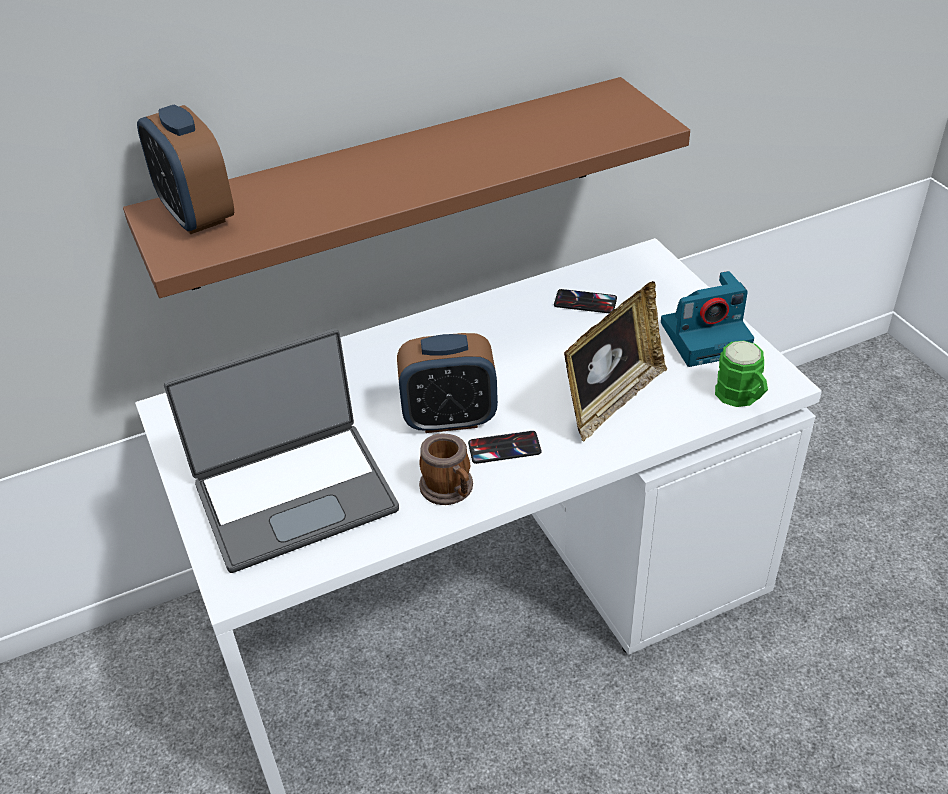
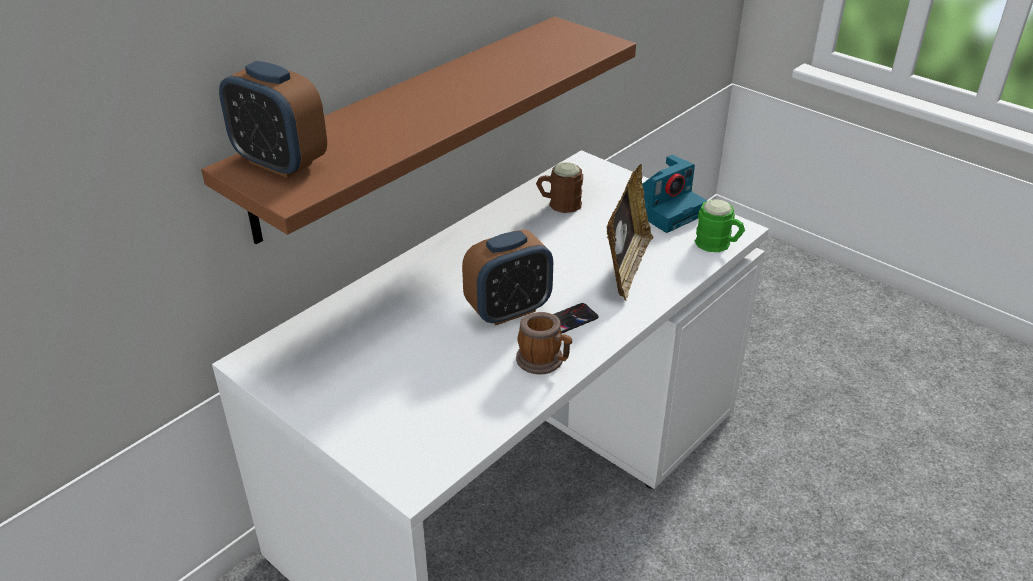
camera: 25 degrees left, 5 degrees down
(295, 494) = (415, 399): laptop -> none
(585, 302) = (559, 204): phone -> brown mug

